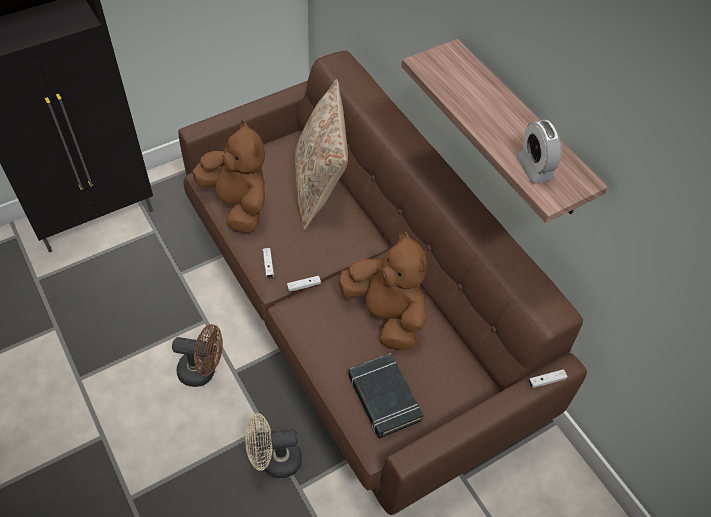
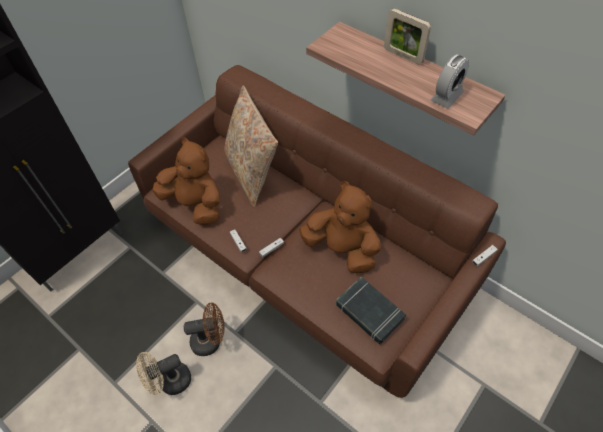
camera: 15 degrees left, 0 degrees up
(274, 460) = (293, 388): beige fan -> beige fan (170, 382)
(510, 103) = (403, 56): none -> picture frame
(534, 168) = (446, 97): alarm clock -> alarm clock turned 105 degrees counterclockwise

